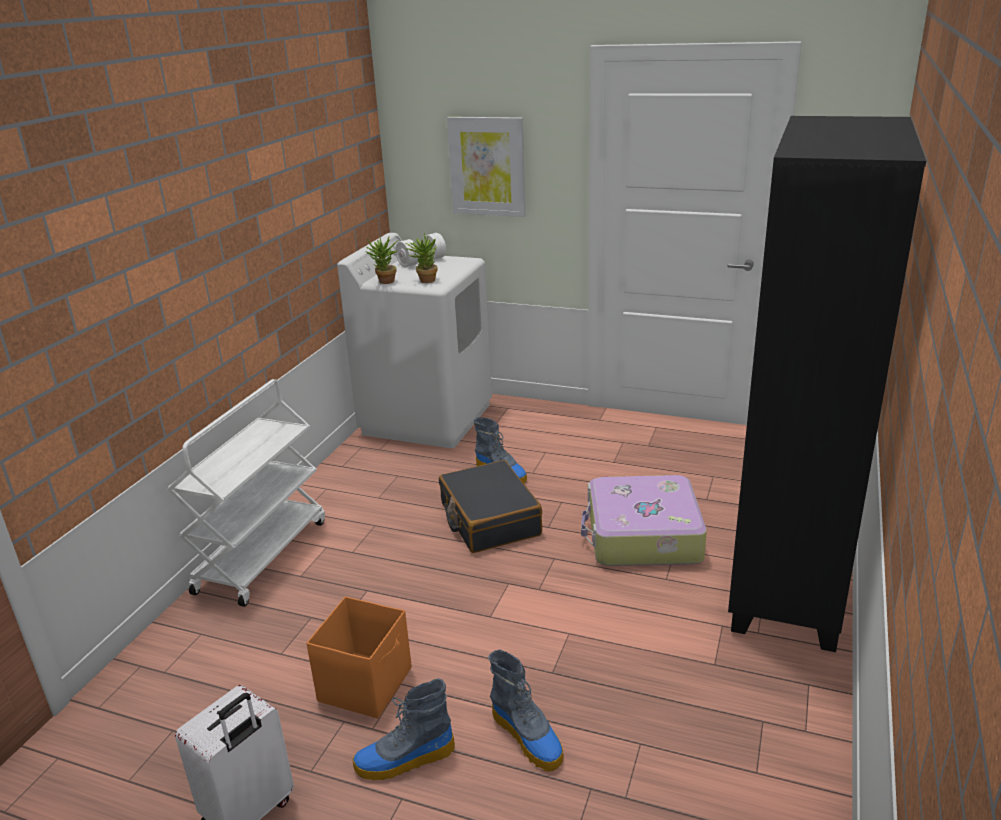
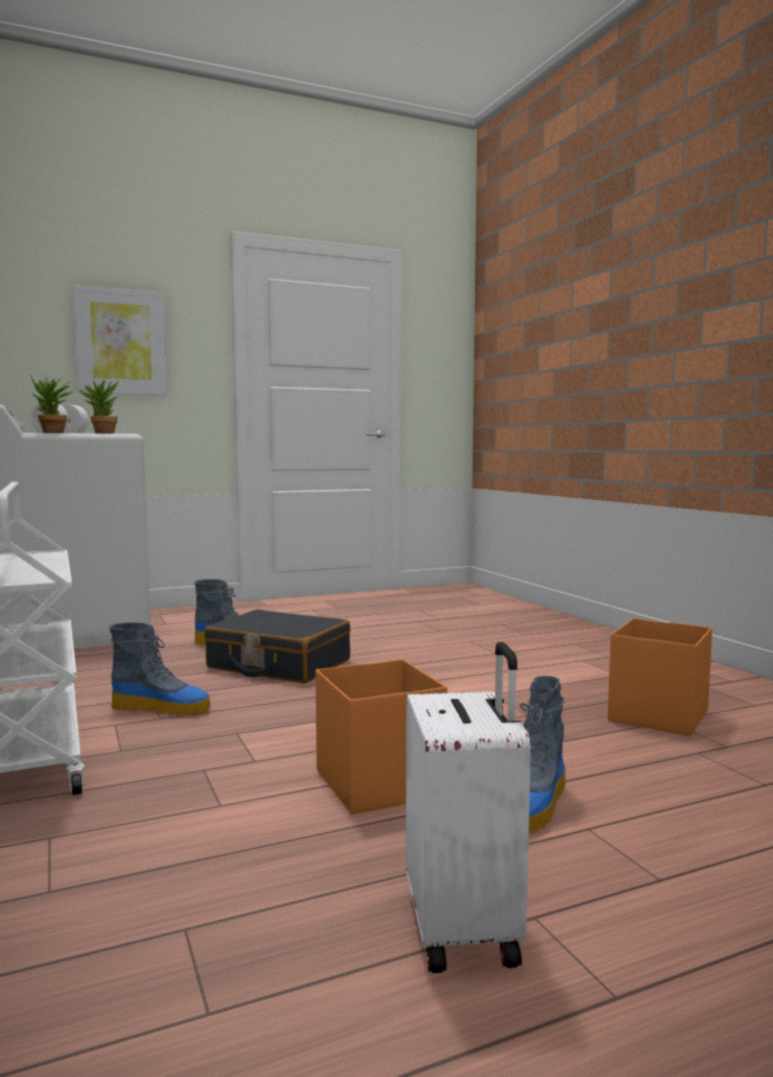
camera: 45 degrees left, 20 degrees down
(528, 737) = (595, 750): boot -> boot (162, 708)
(641, 732) = (657, 716): none -> orange storage box
(642, 536) = (432, 642): suitcase -> none
(786, 581) = (570, 635): black bookcase -> none

